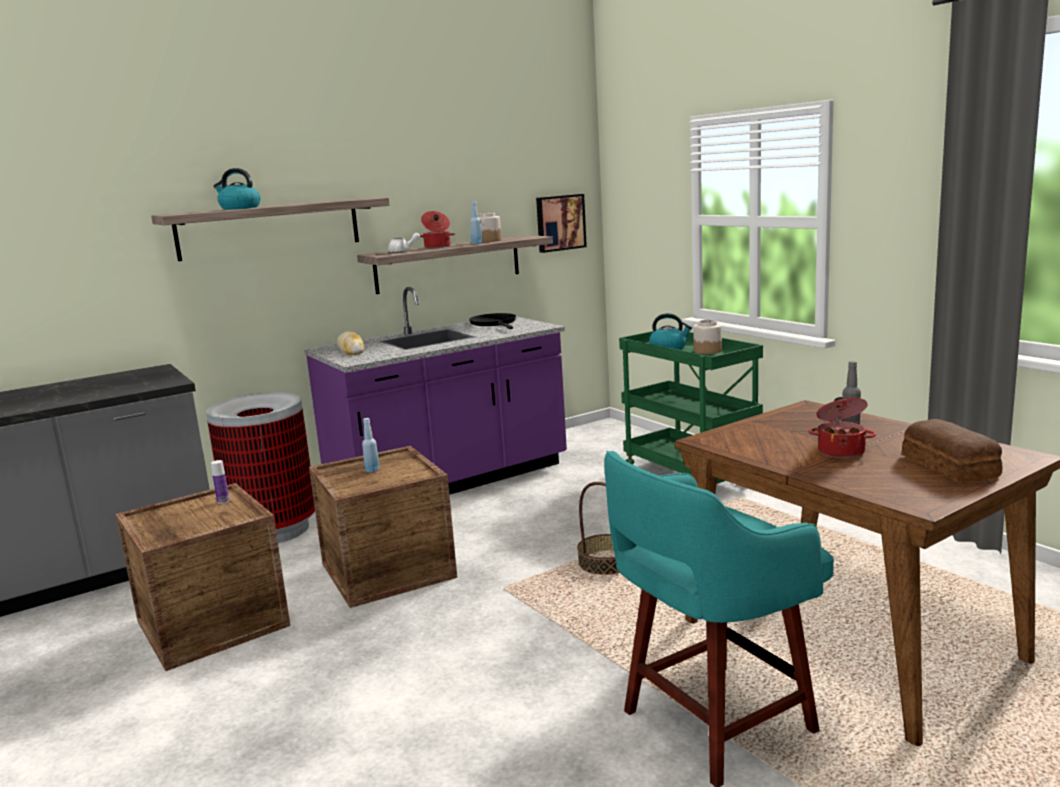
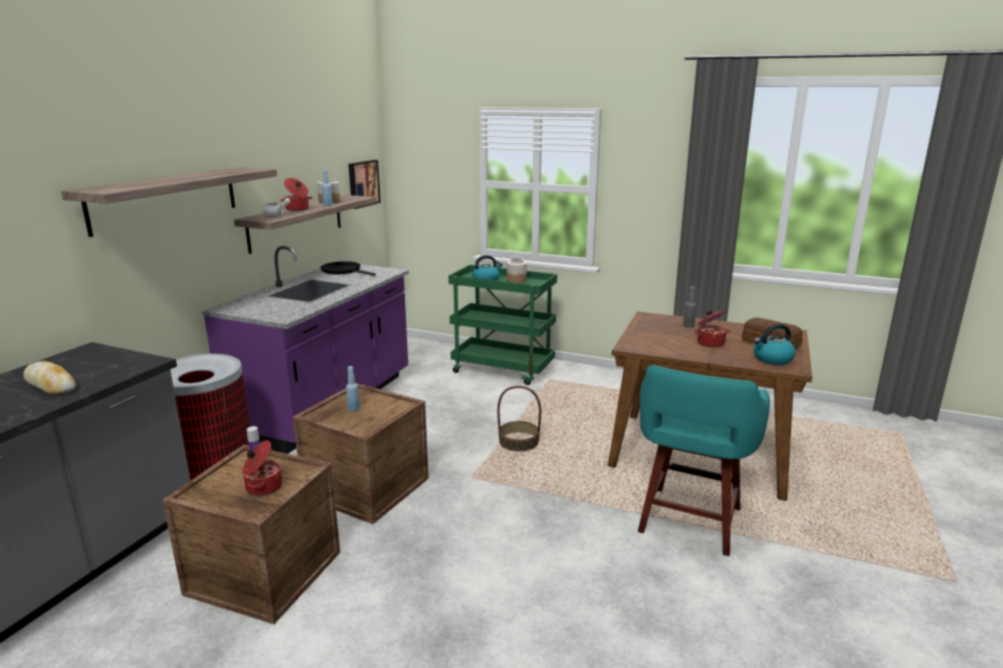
camera: 35 degrees left, 5 degrees up
(195, 523) = (263, 487): none -> cooking pot
(239, 208) = (153, 181): kettle -> kettle (772, 359)
(351, 350) = (256, 307): bread -> bread (51, 385)

